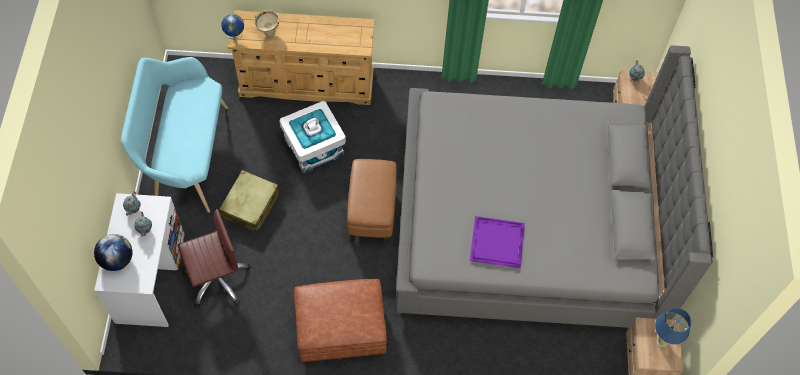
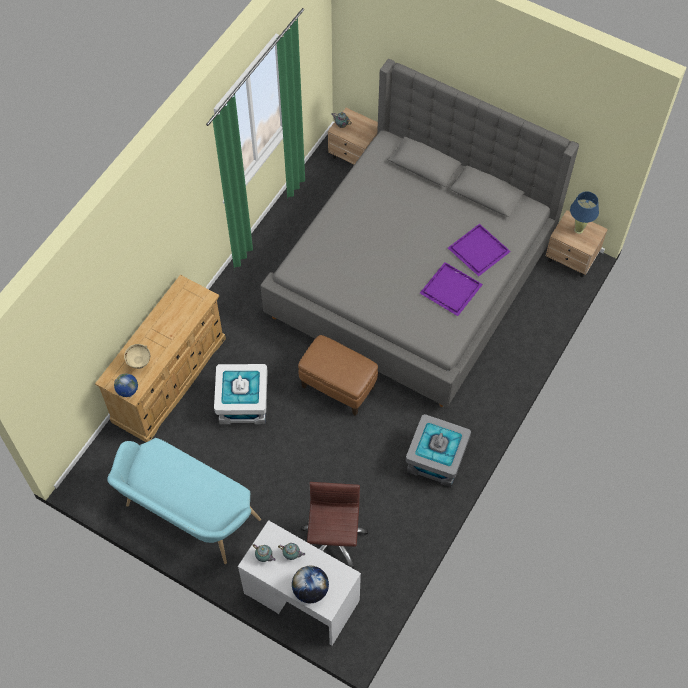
camera: 60 degrees left, 0 degrees up
(251, 206) = (274, 481): beige suitcase -> none
(342, 330) = (435, 459): brown ottoman -> grey storage box
(557, 249) = (478, 252): none -> purple tray

